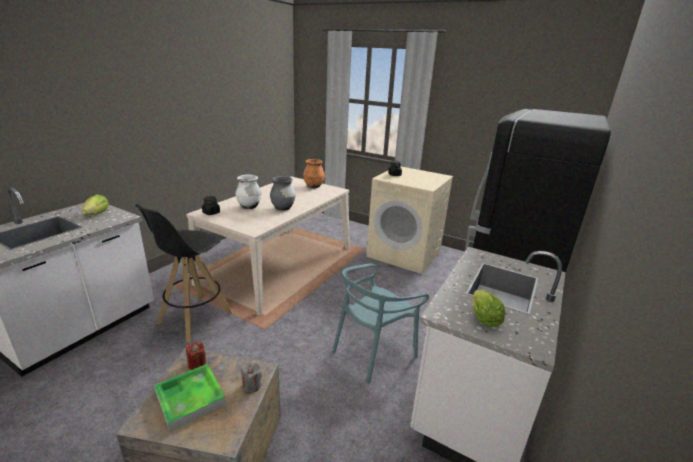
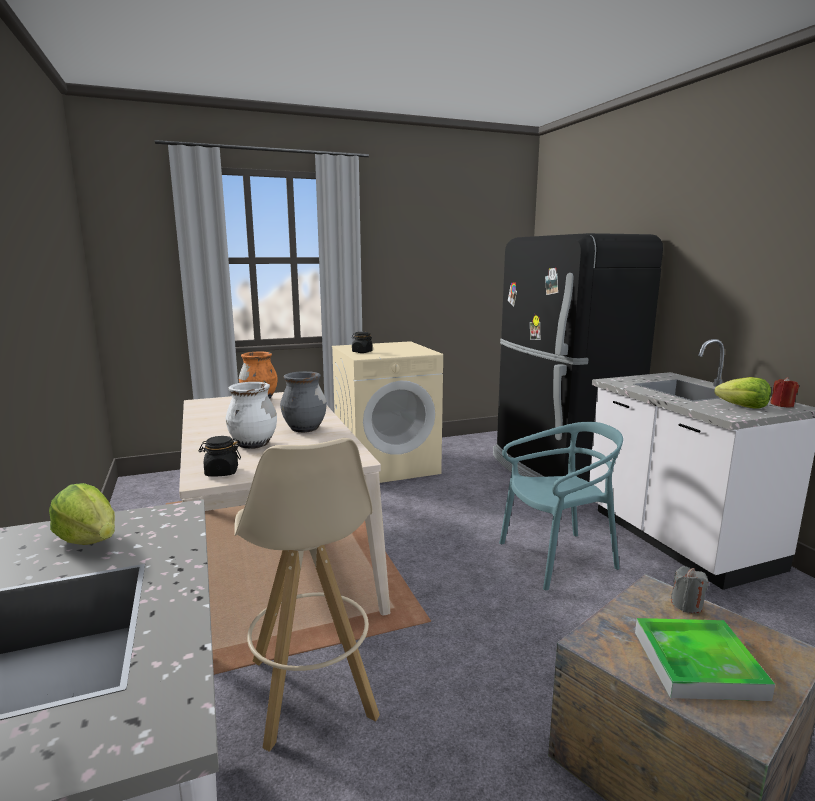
camera: 50 degrees left, 10 degrees down
(194, 318) = (312, 689): black stool -> beige stool
(197, 363) = (610, 639): red candle -> red candle (782, 405)
(373, 352) = (557, 558): turquoise chair -> turquoise chair turned 105 degrees counterclockwise

